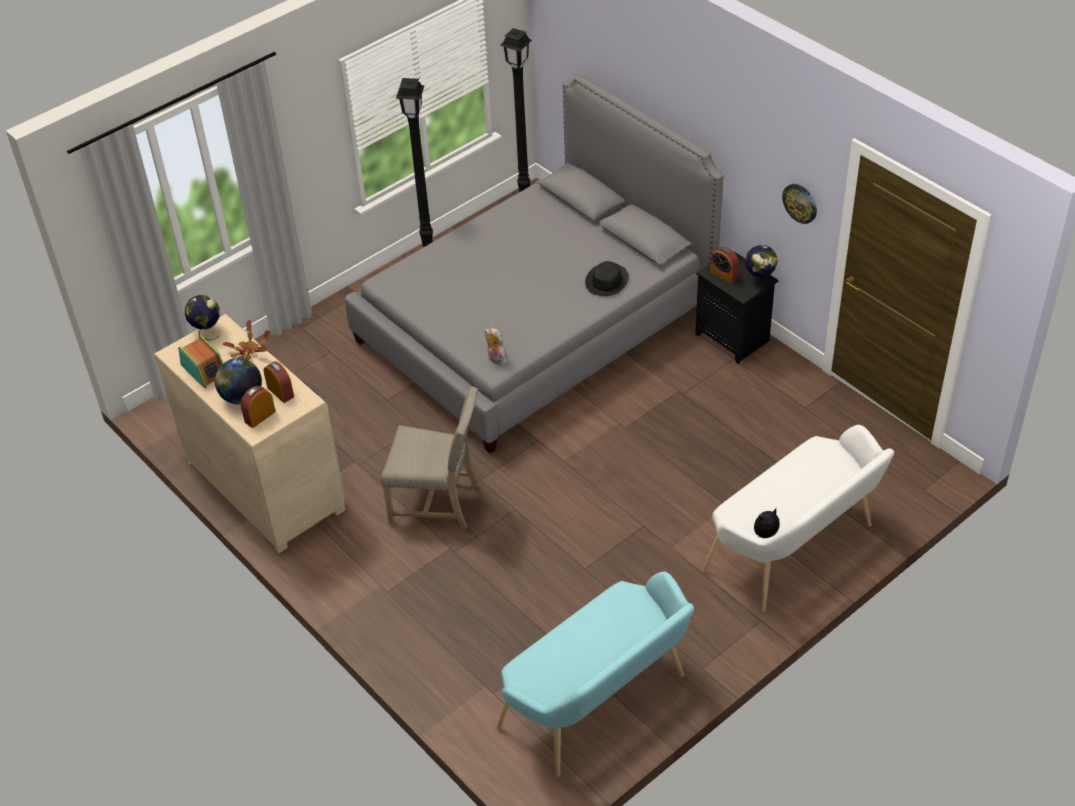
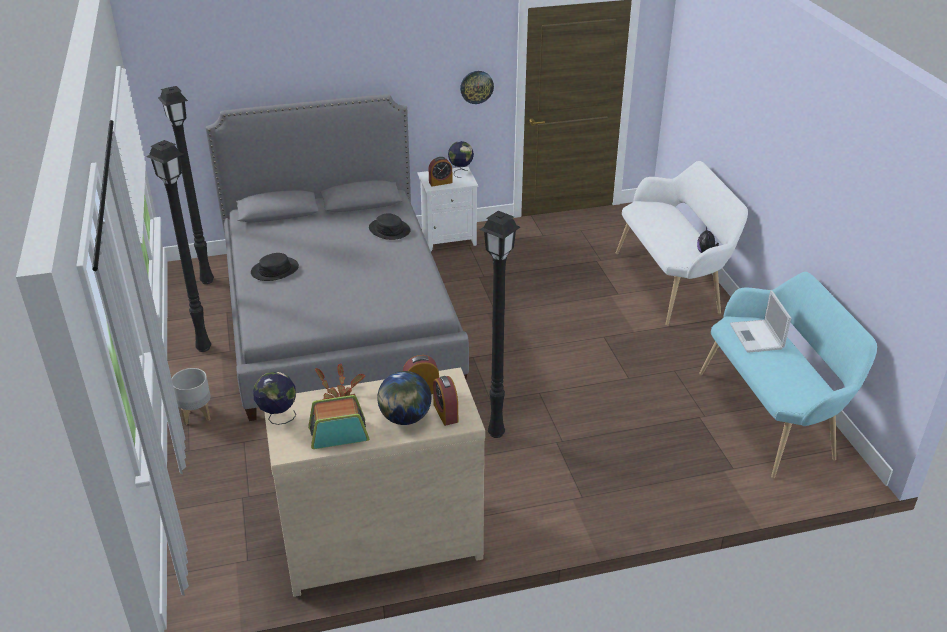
camera: 65 degrees left, 10 degrees down
(345, 309) = (196, 415): none -> grey planter
(437, 502) = (497, 433): beige chair -> black floor lamp
(481, 242) = (274, 270): none -> black hat
(495, 359) = (426, 305): plush toy -> none
(618, 621) = (757, 337): none -> laptop
(734, 338) = (449, 238): black nightstand -> white nightstand

